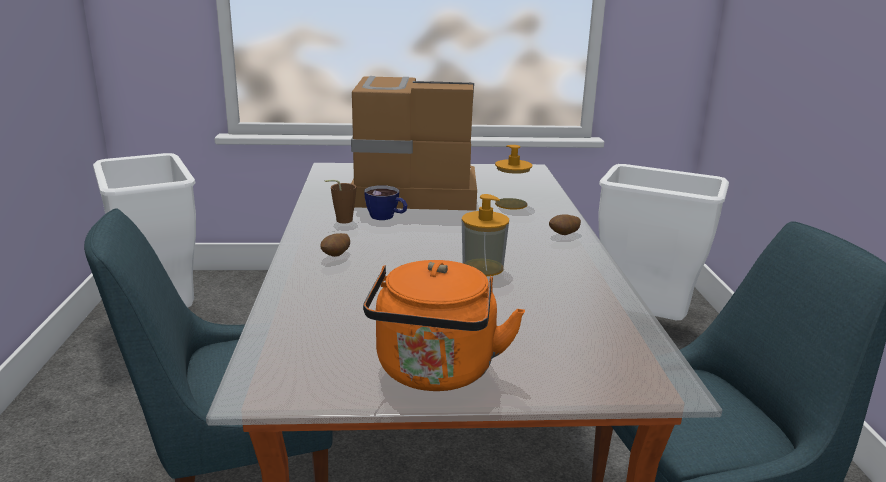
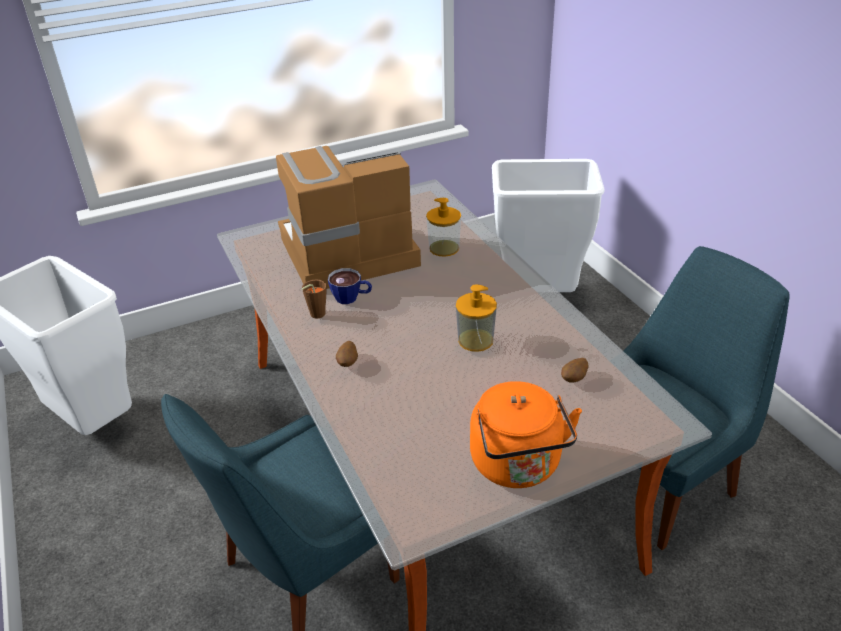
camera: 20 degrees left, 15 degrees up
(564, 235) = (511, 278): potato -> potato (574, 379)

